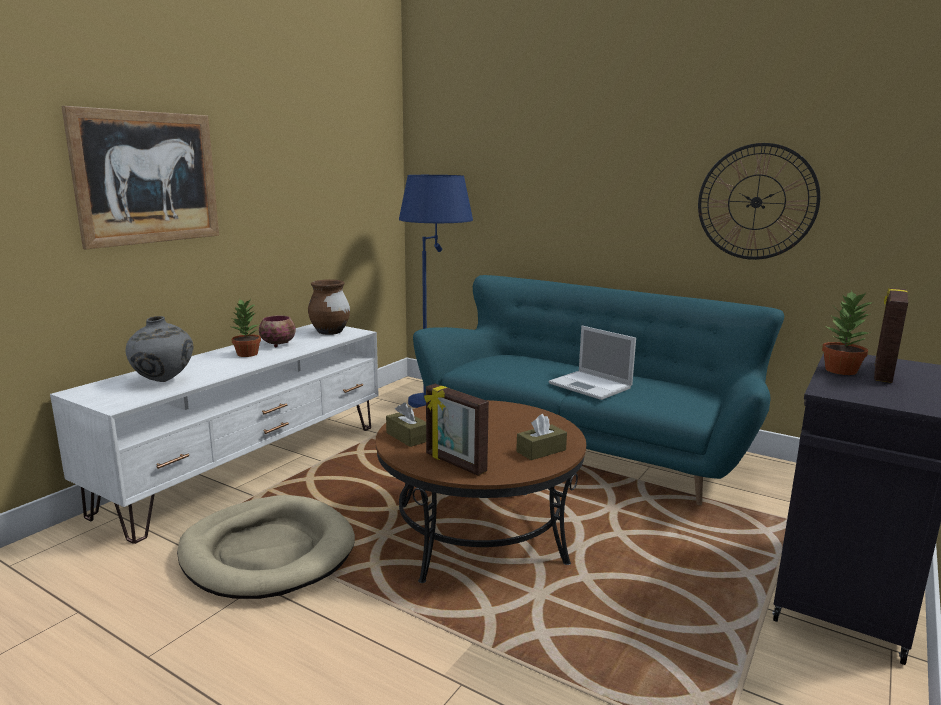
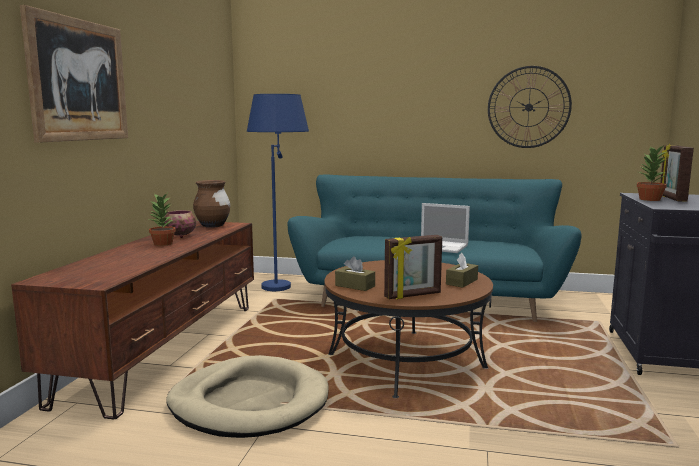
camera: 20 degrees left, 5 degrees down
(164, 381) = (116, 266): grey vase -> none
(250, 466) = (167, 348): white tv stand -> brown tv stand
(454, 463) = (413, 295): picture frame -> picture frame turned 45 degrees counterclockwise

